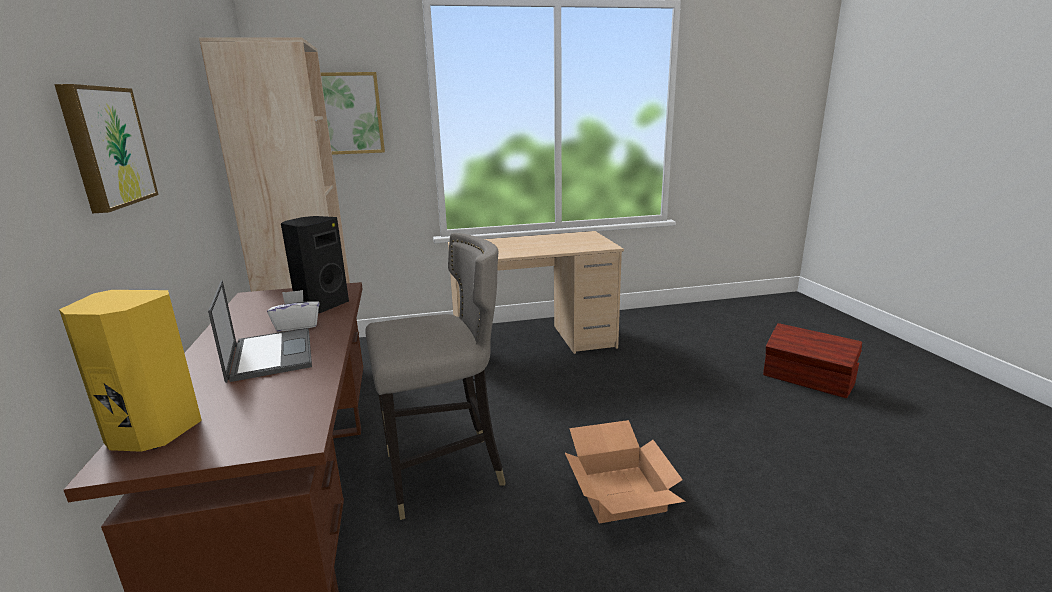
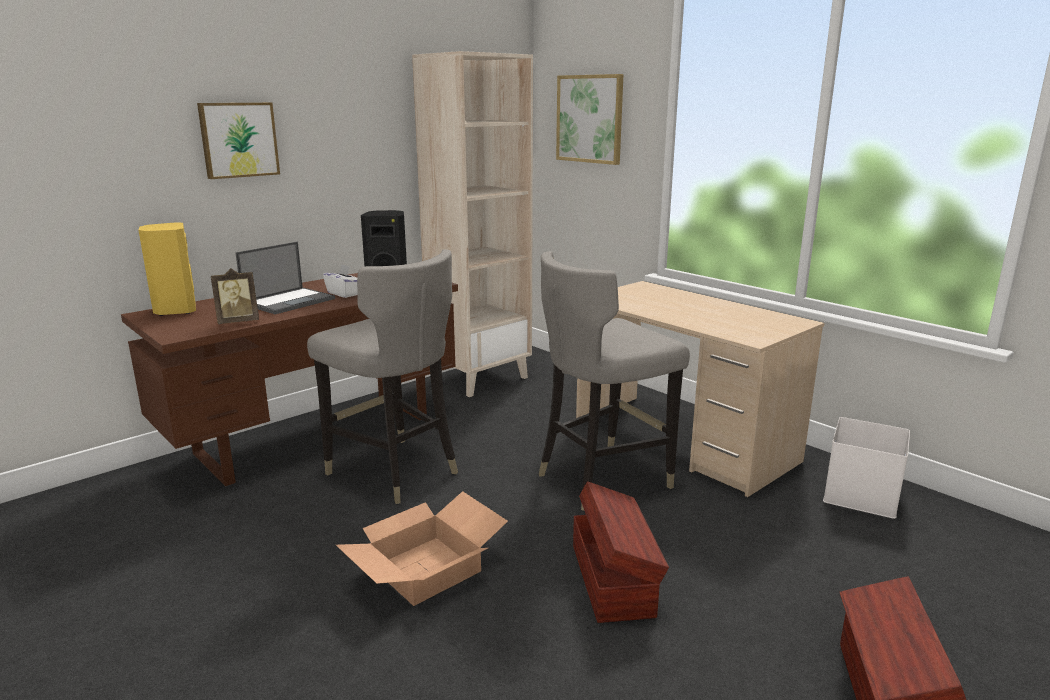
camera: 60 degrees right, 0 degrees up
(304, 390) = (238, 321): none -> picture frame
(553, 383) = (601, 479): none -> grey stool
(637, 322) = (859, 493): none -> white storage box
(676, 416) = (613, 578): none -> brown storage box

